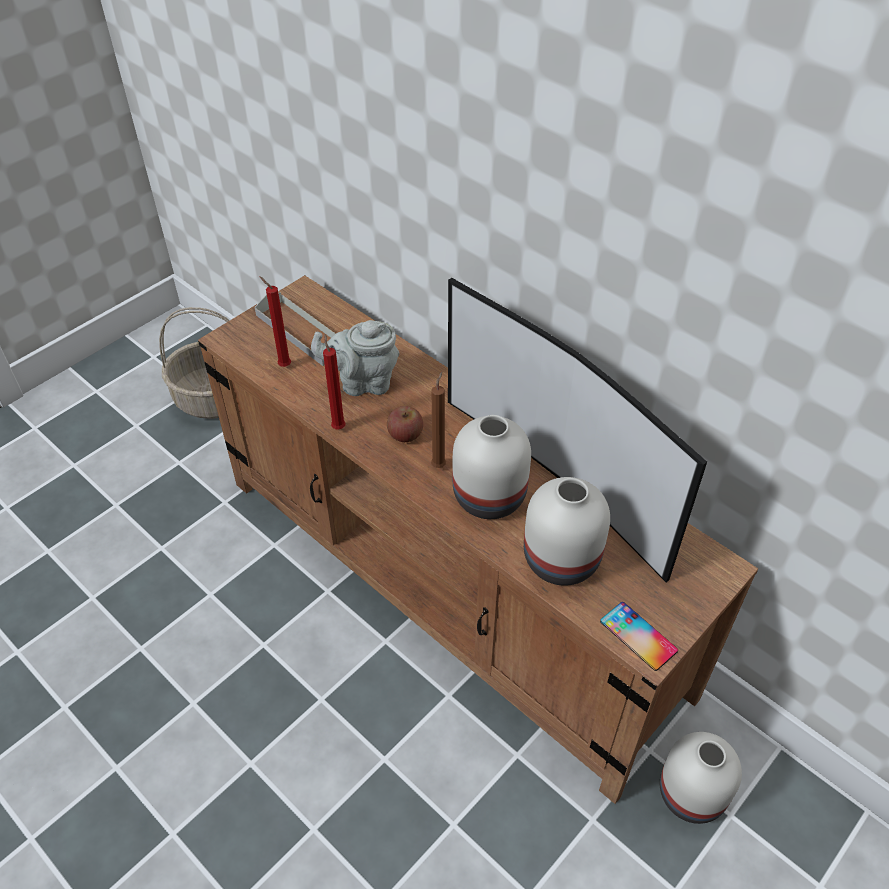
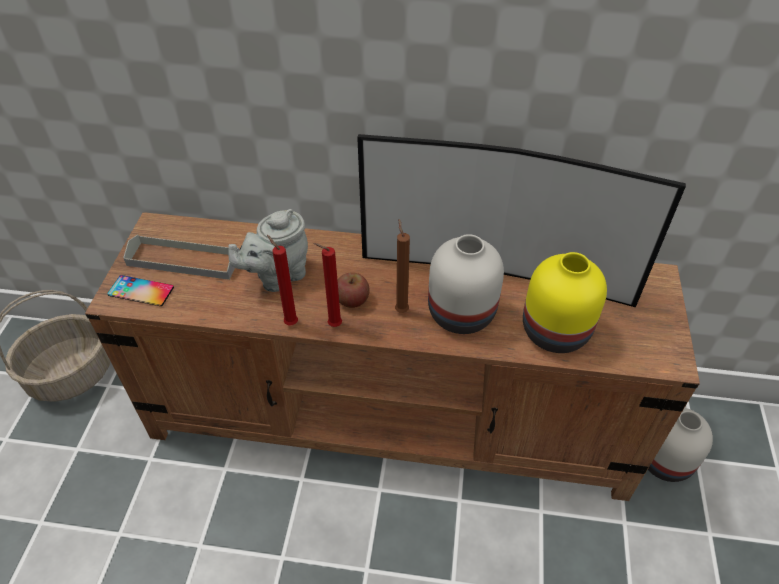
camera: 35 degrees left, 0 degrees up
(283, 365) = (192, 296): red candle -> red candle (332, 325)
(563, 560) = (557, 331): white vase -> yellow vase
(638, 636) = (655, 355): phone -> phone (141, 291)

